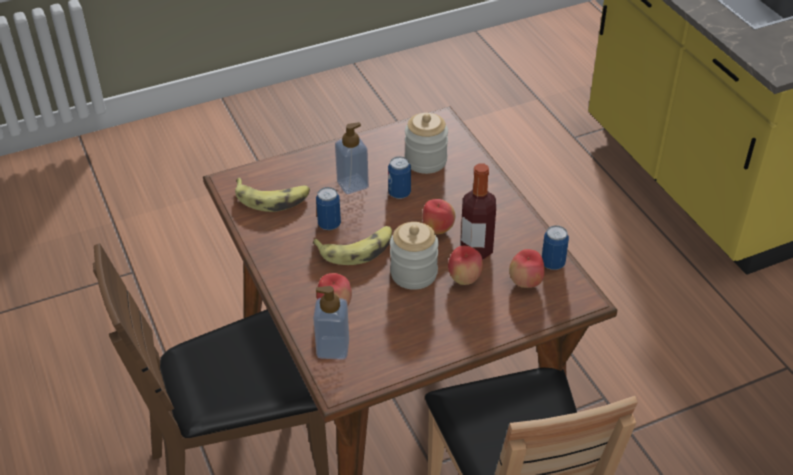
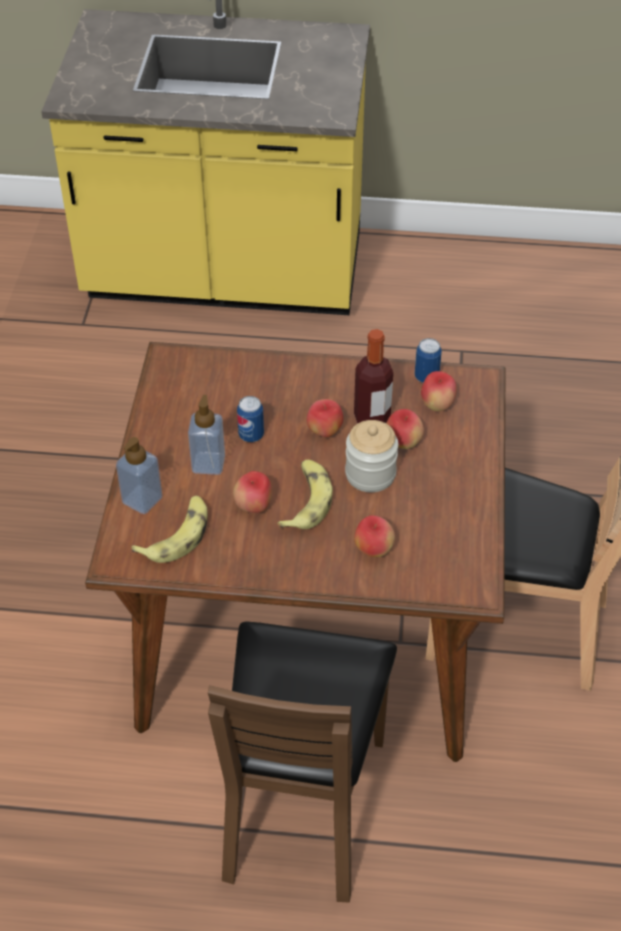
camera: 60 degrees left, 5 degrees up
(329, 224) = (254, 506): can -> apple
(333, 348) = (427, 574): soap dispenser -> soap dispenser (142, 500)
(426, 161) = (220, 395): jar -> none

